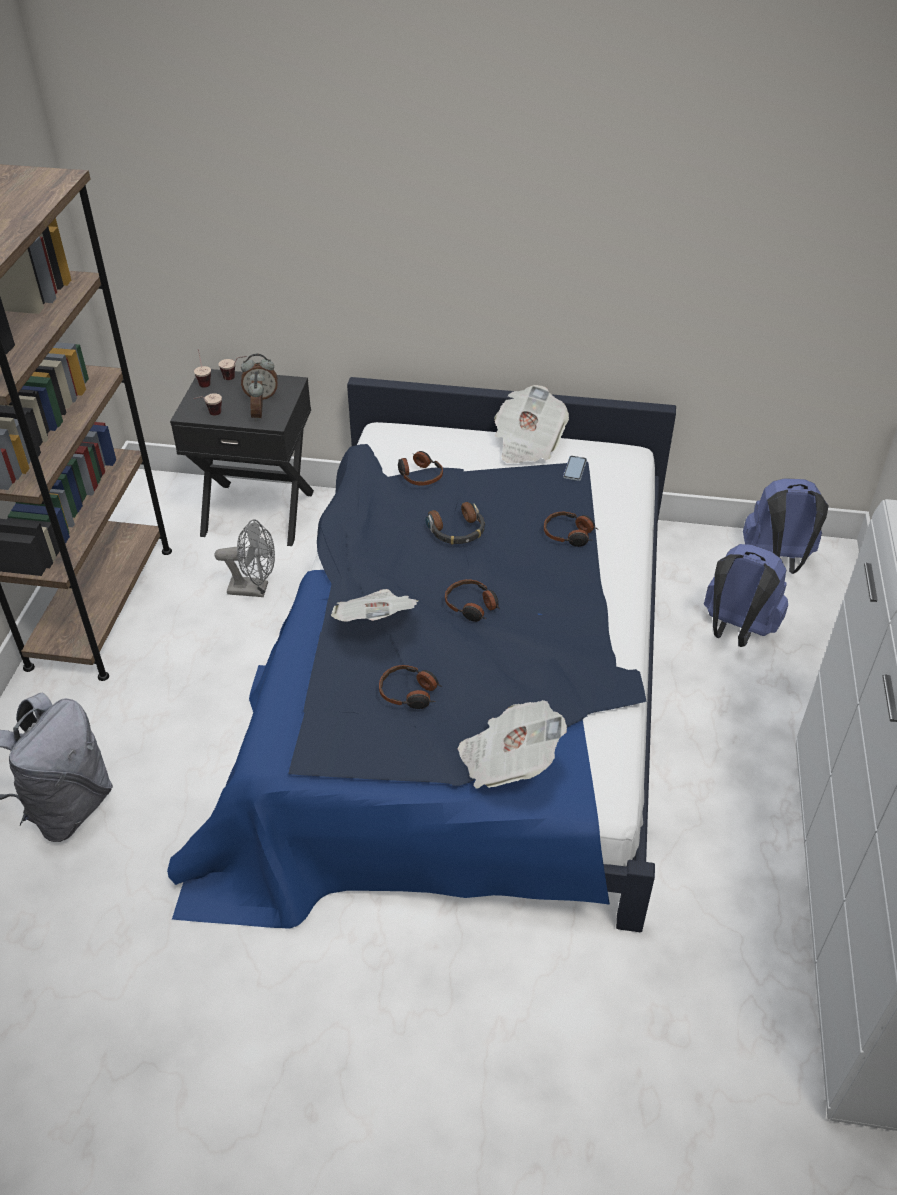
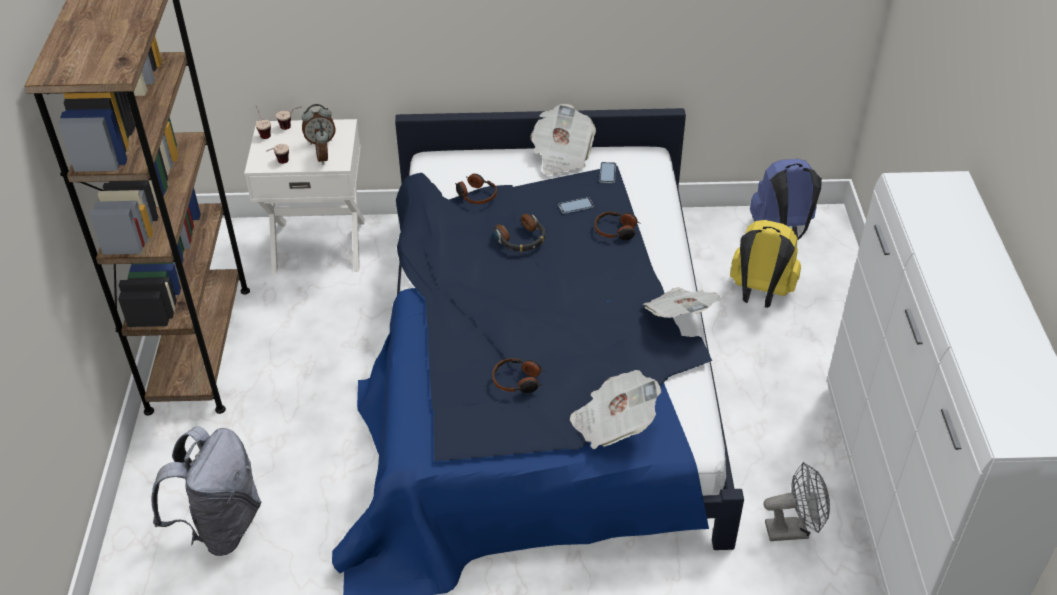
camera: 10 degrees left, 0 degrees up
(254, 589) = (335, 314): grey fan -> grey fan (793, 530)
(258, 512) = (319, 244): black nightstand -> white nightstand
(375, 622) = (473, 326): newspaper -> newspaper (680, 316)
(472, 606) = (551, 302): headphones -> none
(529, 501) = (576, 206): none -> phone
(736, 630) = (759, 294): blue backpack -> yellow backpack

